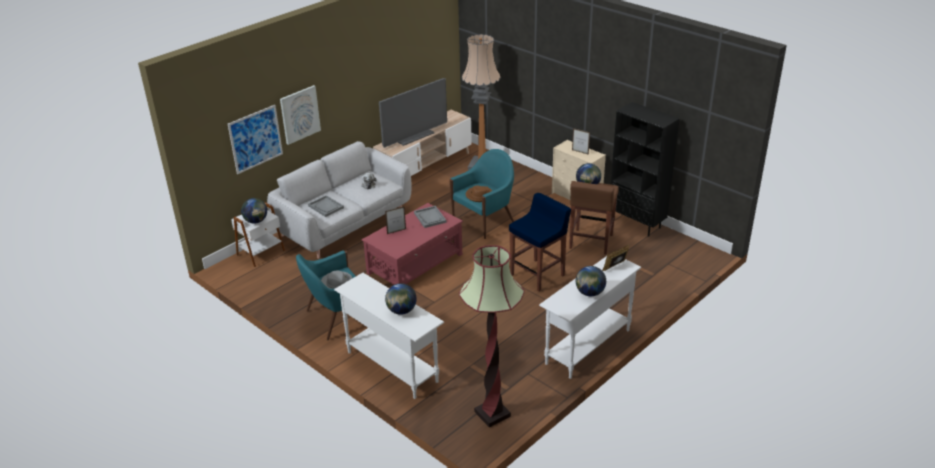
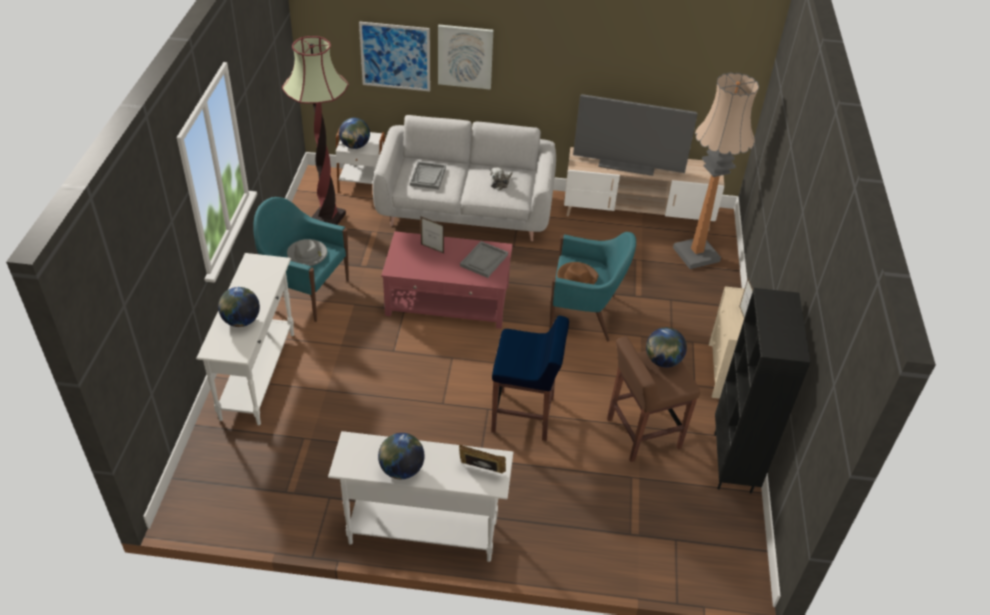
camera: 50 degrees right, 10 degrees up
(492, 414) = (237, 499): floor lamp -> floor lamp (328, 218)

